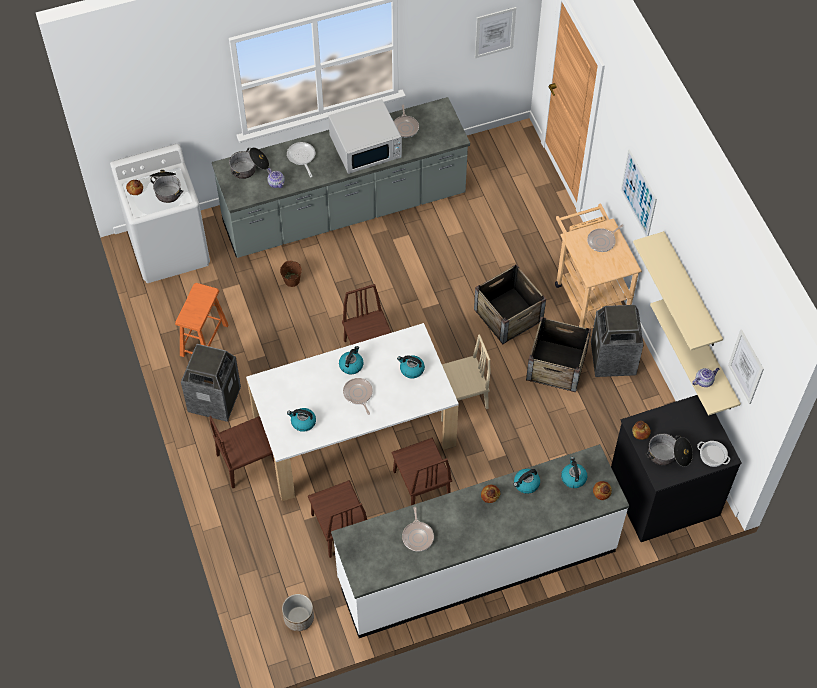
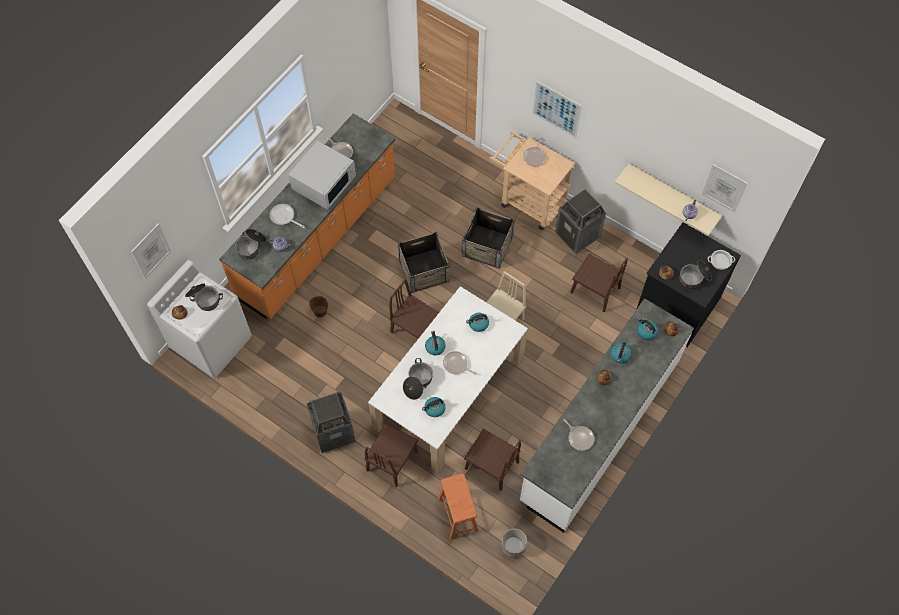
camera: 35 degrees left, 5 degrees up
(204, 340) = (291, 393): orange stool -> orange stool (458, 514)
(307, 388) = (418, 383): none -> cooking pot
(344, 211) = (318, 239): grey counter -> orange counter
(421, 485) = (522, 400): brown chair -> brown chair (595, 290)
(495, 32) = (365, 46): picture -> picture (151, 251)
(557, 365) = (545, 261): crate -> crate (424, 270)
(690, 292) = (641, 158): beige shelf -> none

